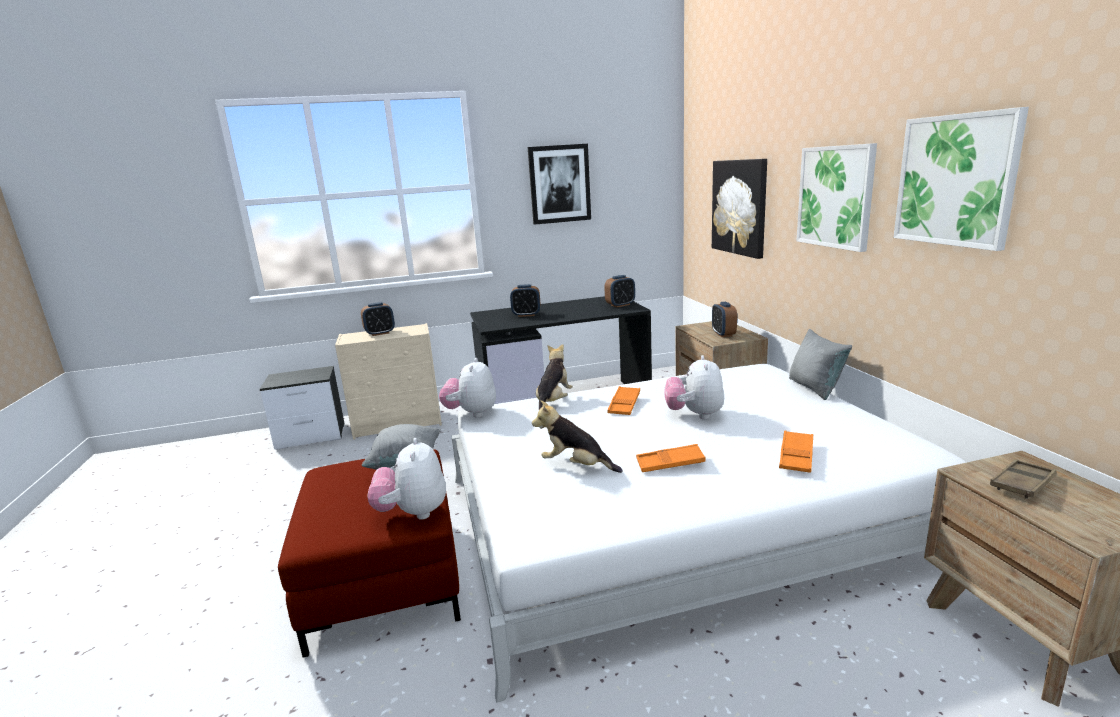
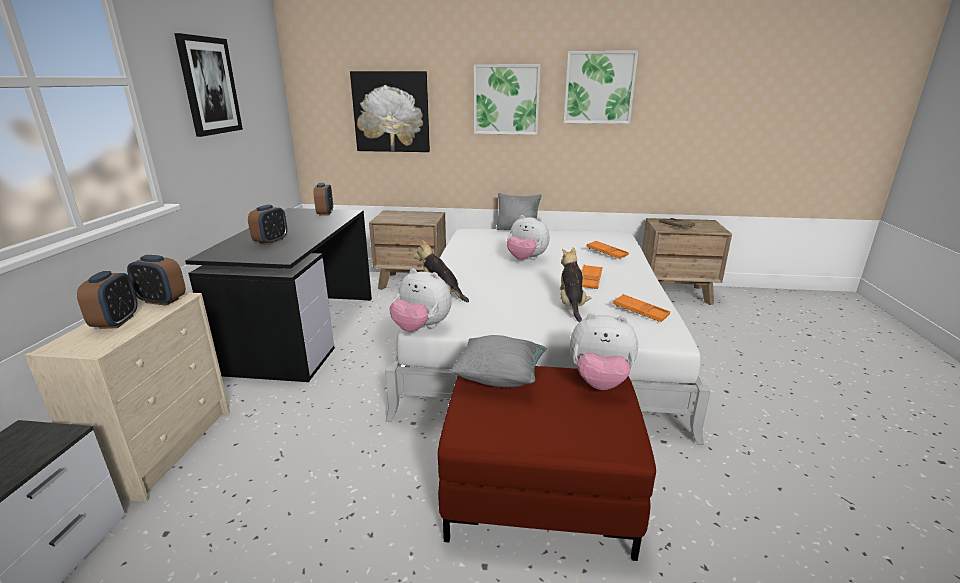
camera: 70 degrees left, 5 degrees up
(576, 466) = (571, 305): plush toy -> plush toy turned 135 degrees clockwise
(624, 404) = (484, 272): orange tray -> orange tray (640, 311)
(723, 334) = (416, 217): alarm clock -> alarm clock (162, 301)

